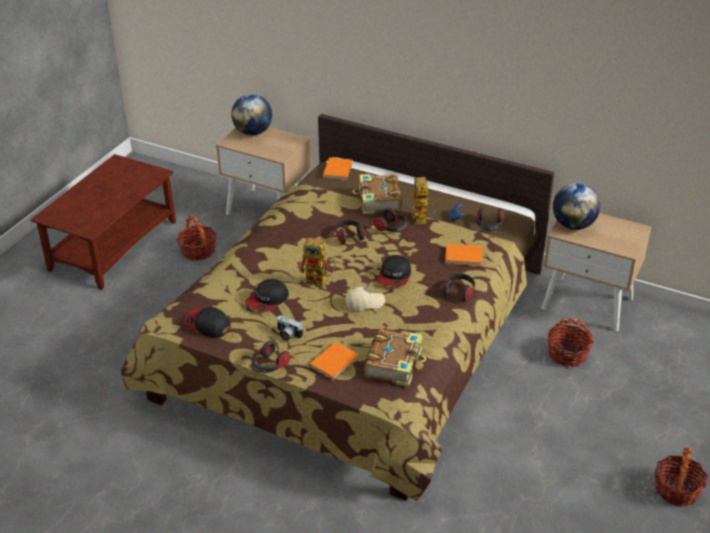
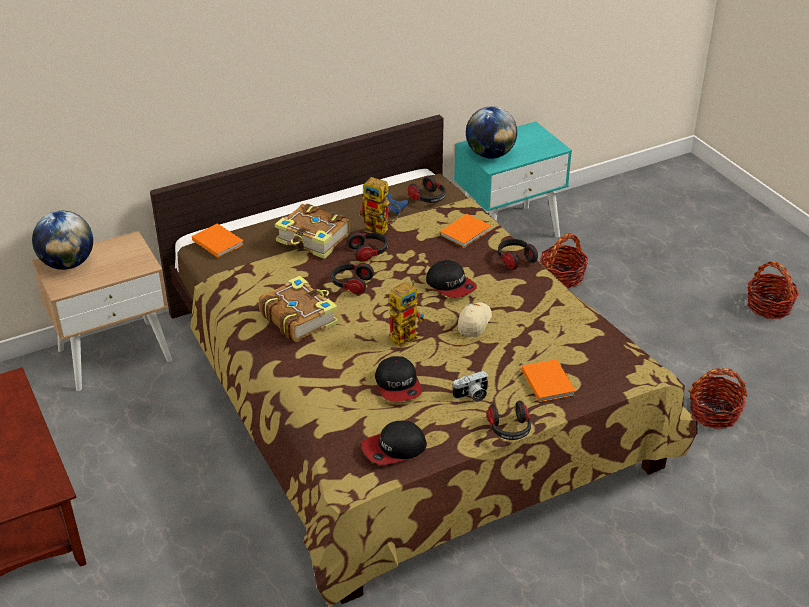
camera: 55 degrees left, 0 degrees up
(198, 251) = (118, 444): basket -> basket (714, 413)
(394, 364) = (585, 345): book -> book (299, 317)
(588, 303) = (508, 231): beige nightstand -> turquoise nightstand

